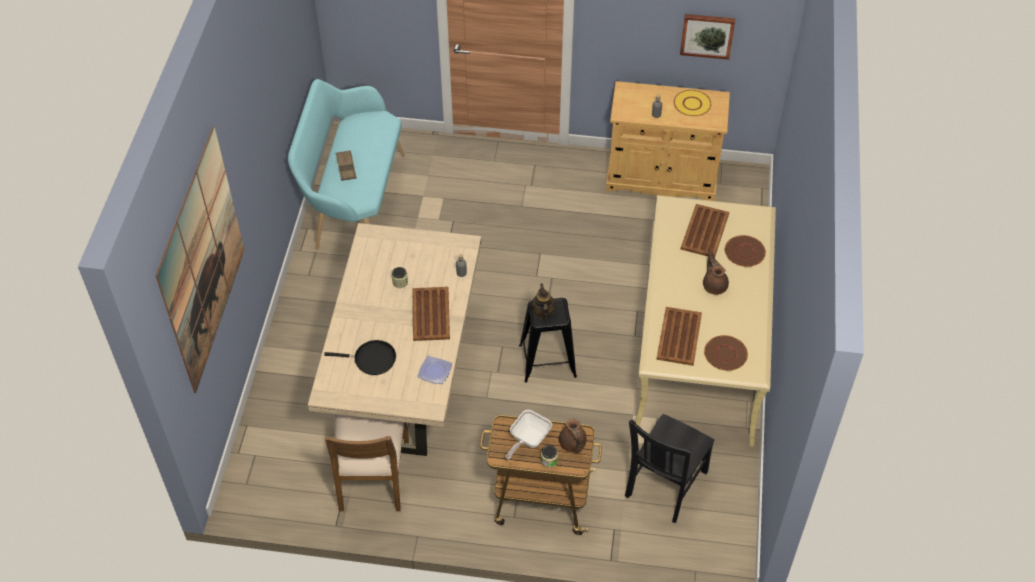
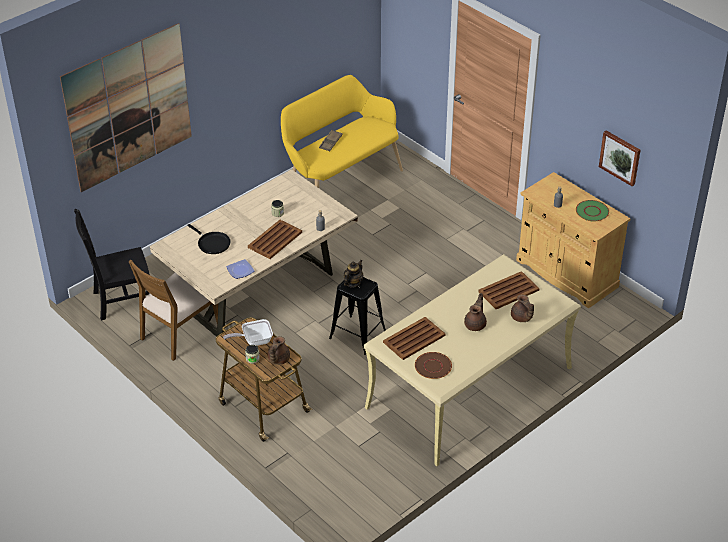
camera: 40 degrees right, 10 degrees down
(354, 202) = (340, 181): turquoise bench -> yellow bench
(664, 486) = (349, 450): black chair -> black chair (121, 300)
(692, 104) = (592, 211): yellow plate -> green plate
(744, 252) = (522, 318): brown plate -> brown teapot

